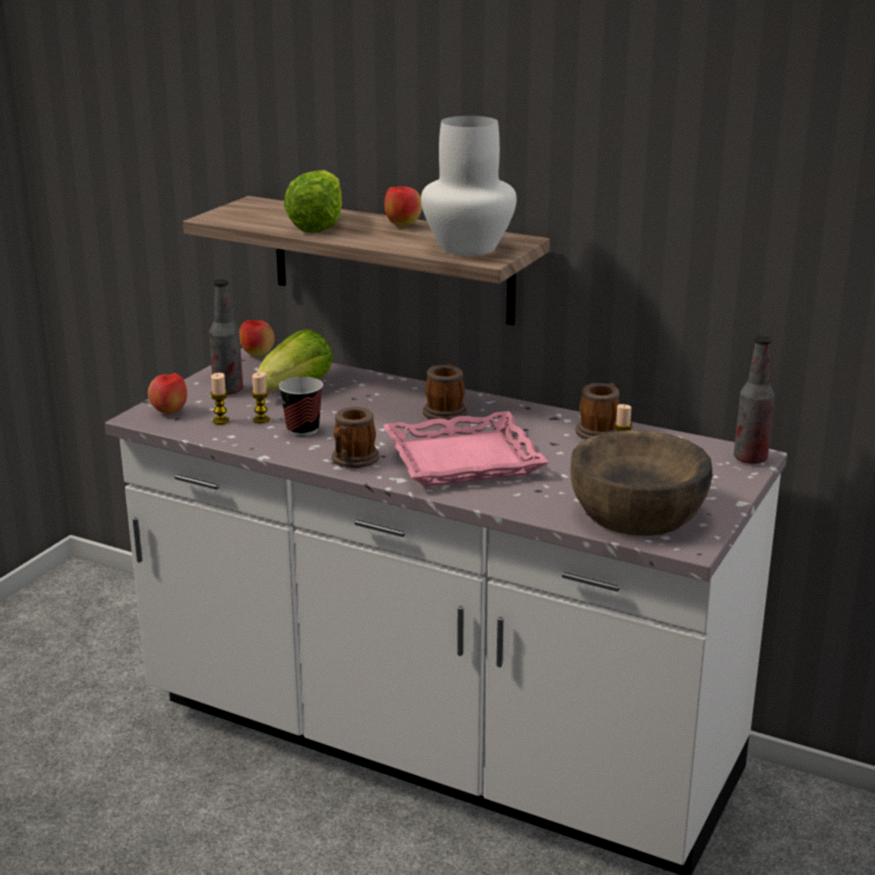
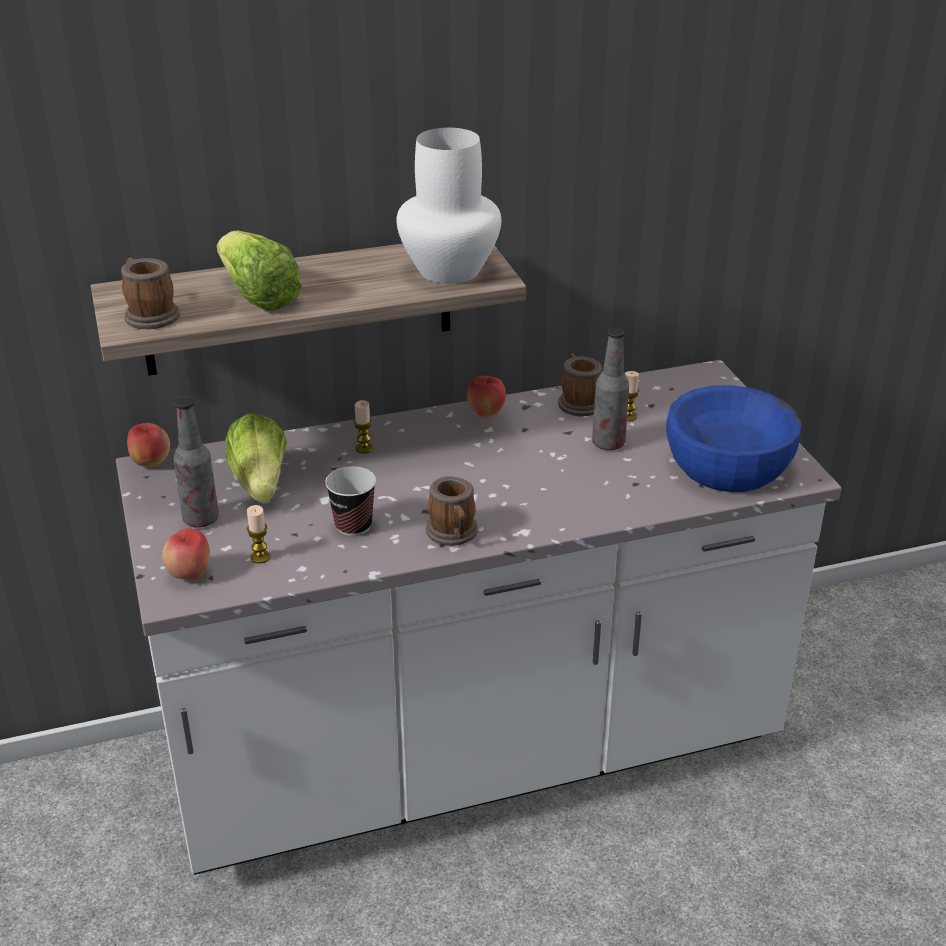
camera: 45 degrees left, 10 degrees up
(261, 420) = (296, 535): candle -> candle (364, 448)
(403, 225) = (336, 265): apple -> apple (486, 414)
(445, 411) = (433, 442): mug -> mug (149, 314)
(463, 459) = (533, 484): pink tray -> none
(637, 512) = (728, 465): brown bowl -> blue bowl
(750, 458) = (711, 377): bottle -> bottle (608, 443)

